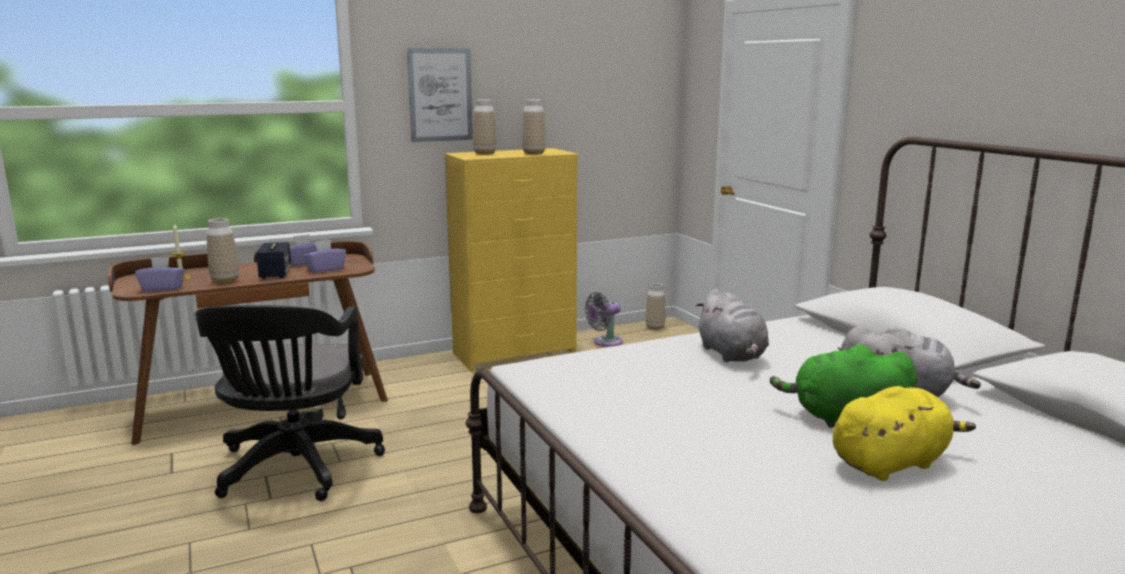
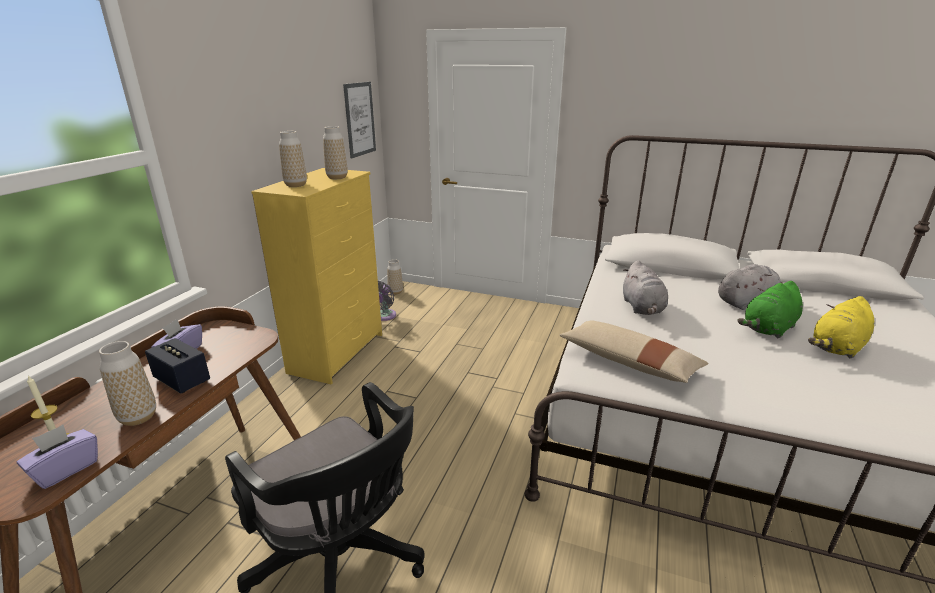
camera: 45 degrees left, 10 degrees up
(325, 269) = (226, 351): purple tissue box -> none
(440, 95) = (231, 130): picture -> picture (360, 119)
(591, 377) = (629, 362): none -> beige pillow
(732, 355) = (642, 308): grey plush toy -> grey plush toy turned 60 degrees clockwise
(892, 463) = (837, 347): yellow plush toy -> yellow plush toy turned 150 degrees counterclockwise

